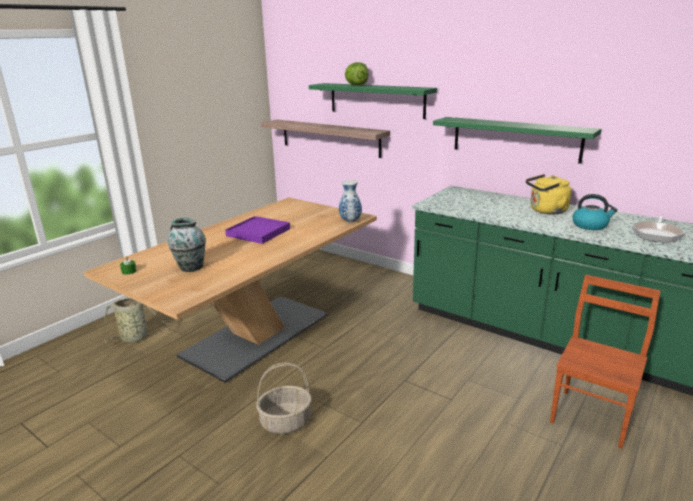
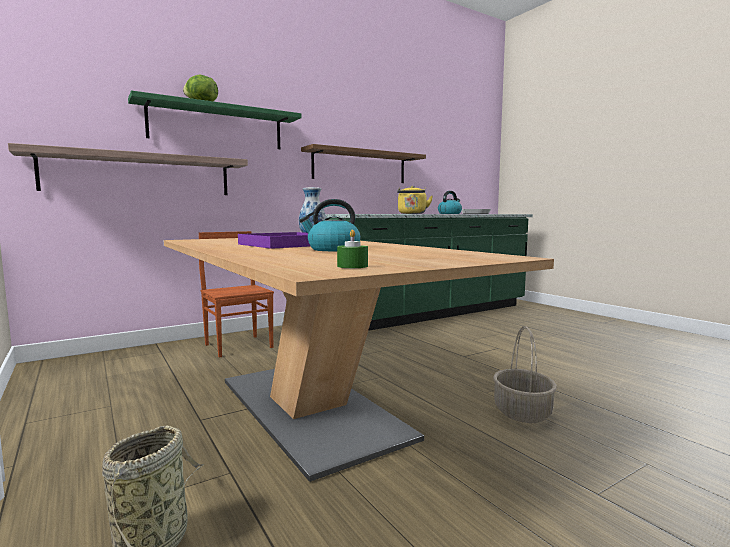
camera: 70 degrees left, 15 degrees down
(190, 267) = (380, 254): vase -> none
(223, 251) = (333, 249): none -> kettle
(515, 139) = (360, 166): green shelf -> brown shelf
(592, 417) = (527, 324): brown chair -> brown chair (239, 345)

